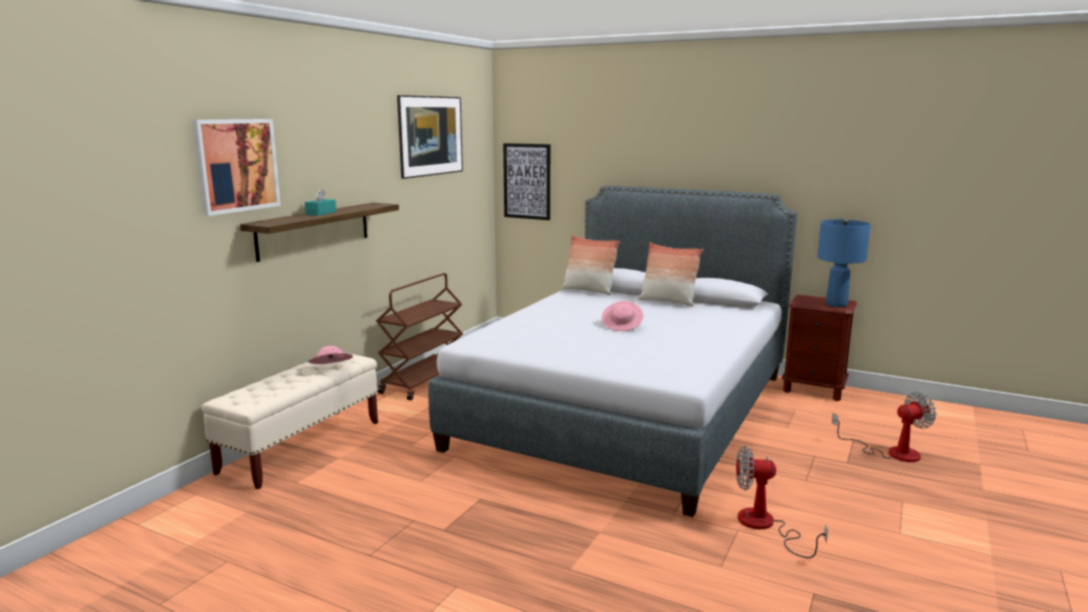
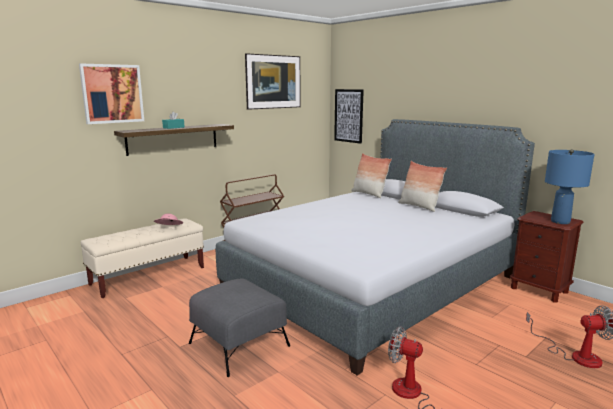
camera: 20 degrees right, 0 degrees up
(522, 512) = (239, 345): none -> grey ottoman
(622, 326) = (363, 220): pink hat -> none

